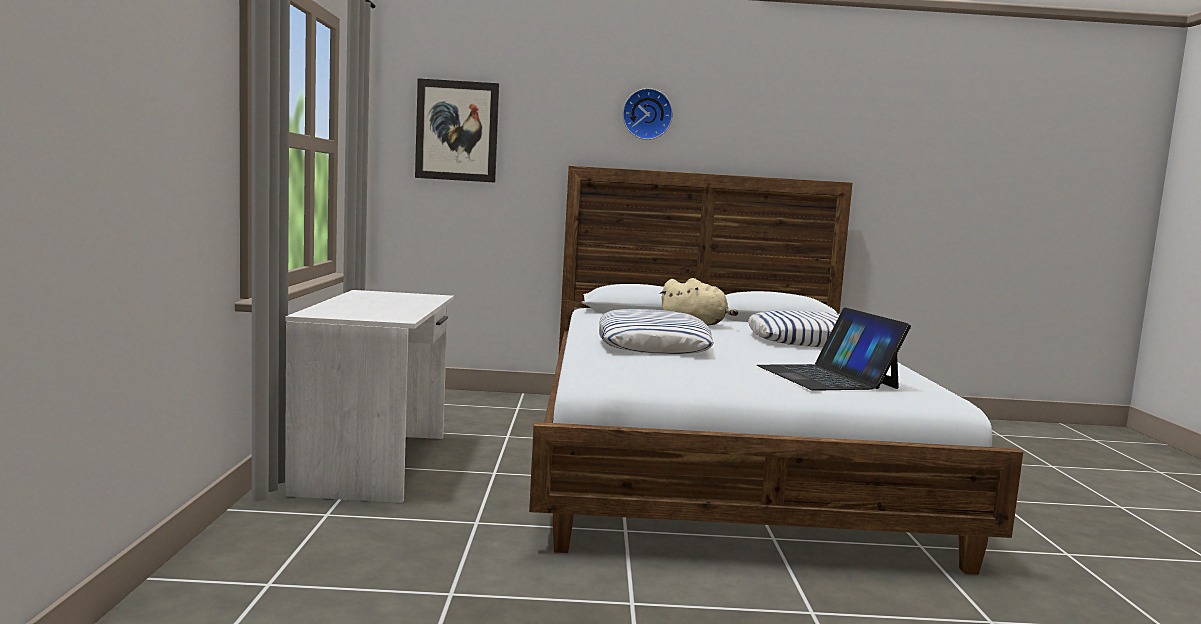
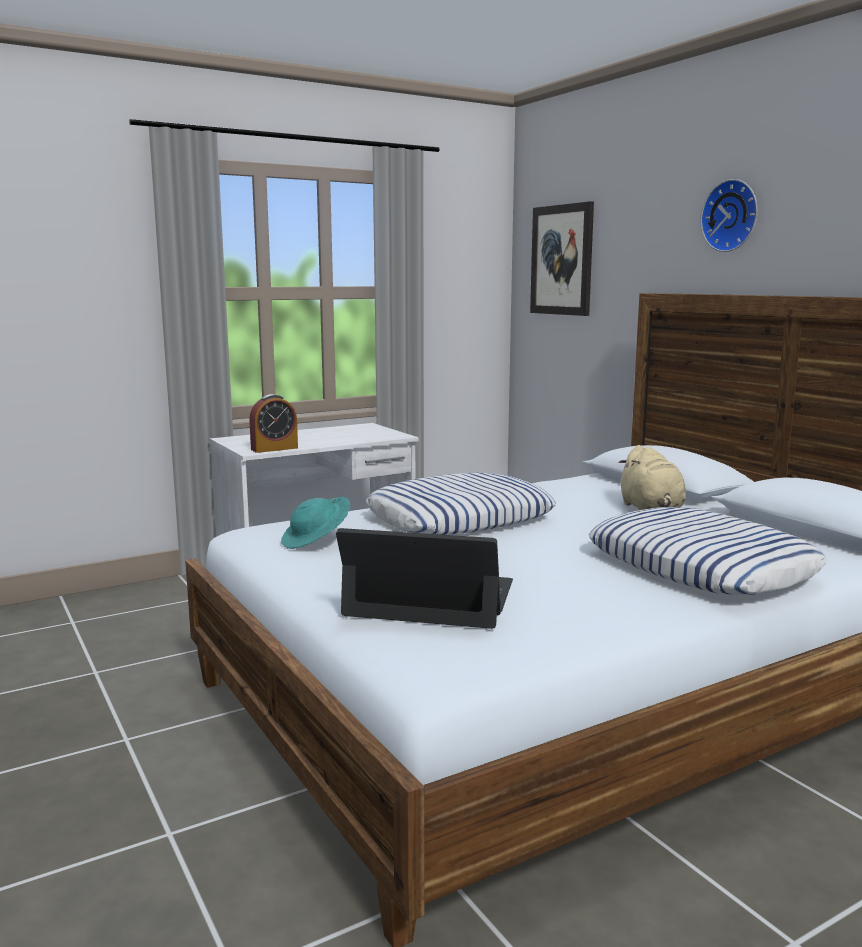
camera: 60 degrees right, 5 degrees up
(405, 315) = (274, 449): none -> alarm clock
(663, 371) = (316, 541): none -> turquoise hat
(827, 377) = (430, 598): laptop -> laptop turned 60 degrees clockwise

